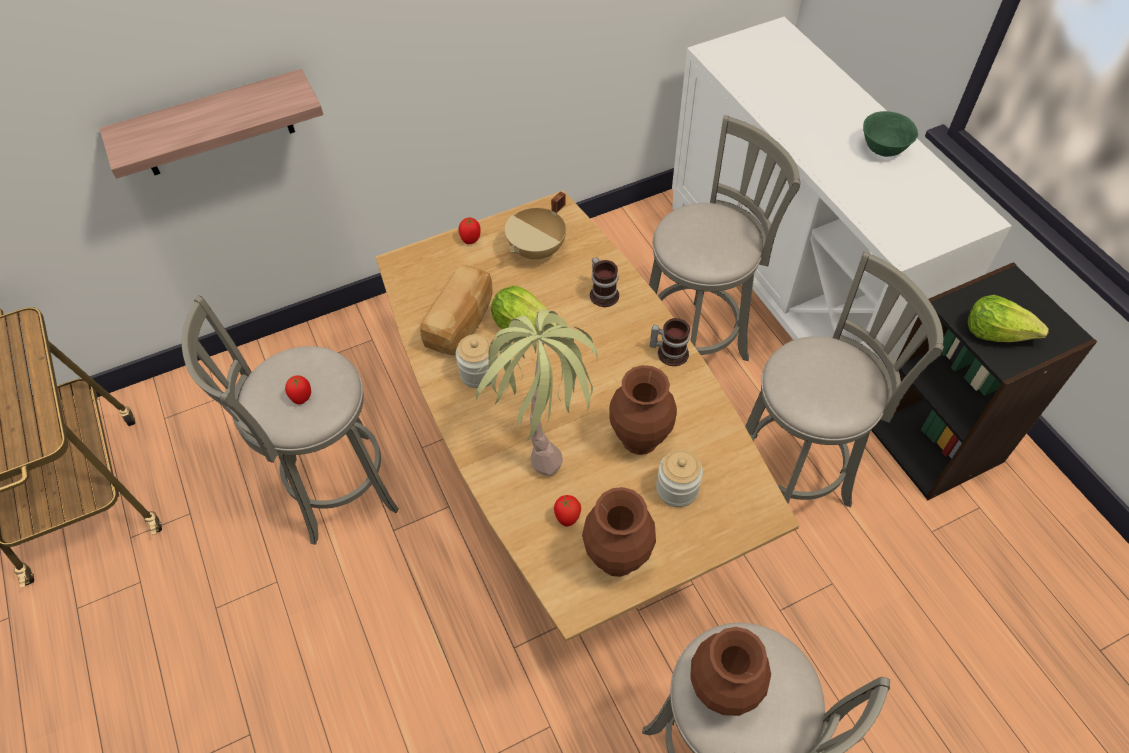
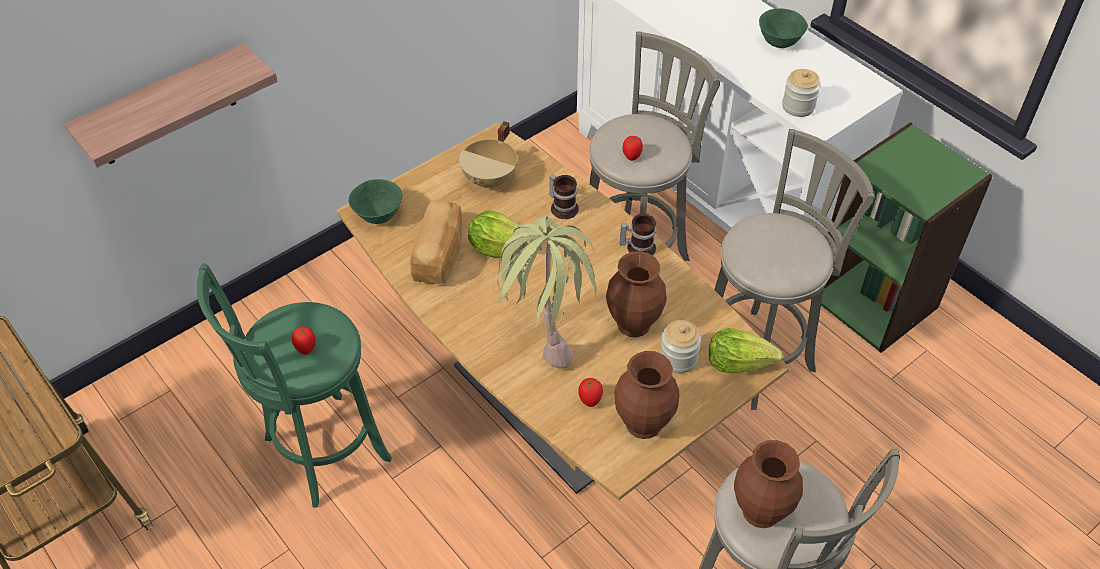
camera: 15 degrees left, 5 degrees down
(335, 489) = (321, 453): grey stool -> green stool
(413, 270) = (378, 216): none -> green bowl
(471, 239) = (424, 180): tomato -> tomato (632, 156)
(479, 373) = (470, 295): jar -> jar (798, 106)
(935, 442) = (875, 301): black bookcase -> green bookcase
(996, 332) = (911, 181): lettuce -> lettuce (739, 362)

